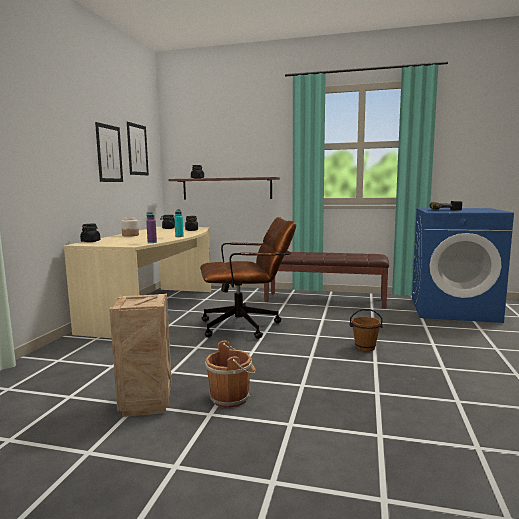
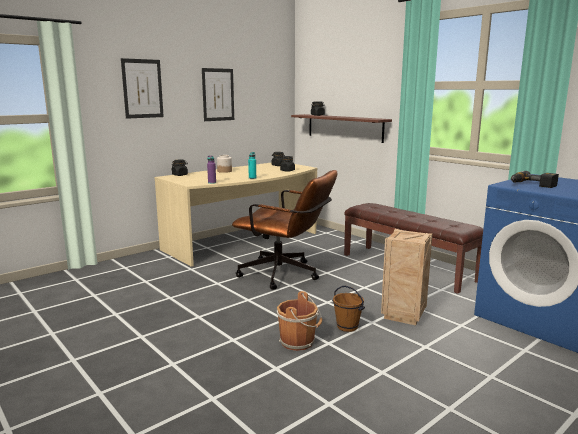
camera: 35 degrees right, 5 degrees up
(137, 149) = (258, 87): picture -> picture (142, 88)
(145, 403) = (121, 315): crate -> crate (403, 315)
(231, 397) = (172, 330): brown bucket -> brown bucket (299, 342)

